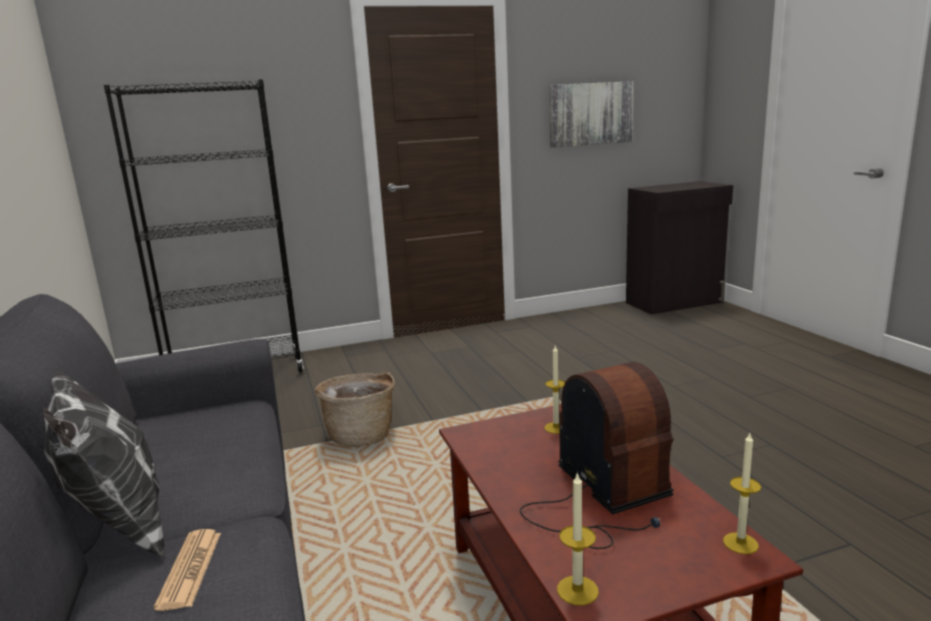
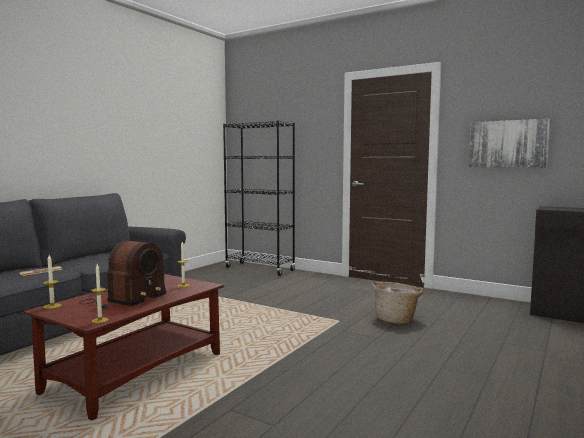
camera: 50 degrees right, 10 degrees down
(119, 531) = (59, 263): pillow -> none
(361, 435) = (237, 300): basket -> basket (396, 319)

